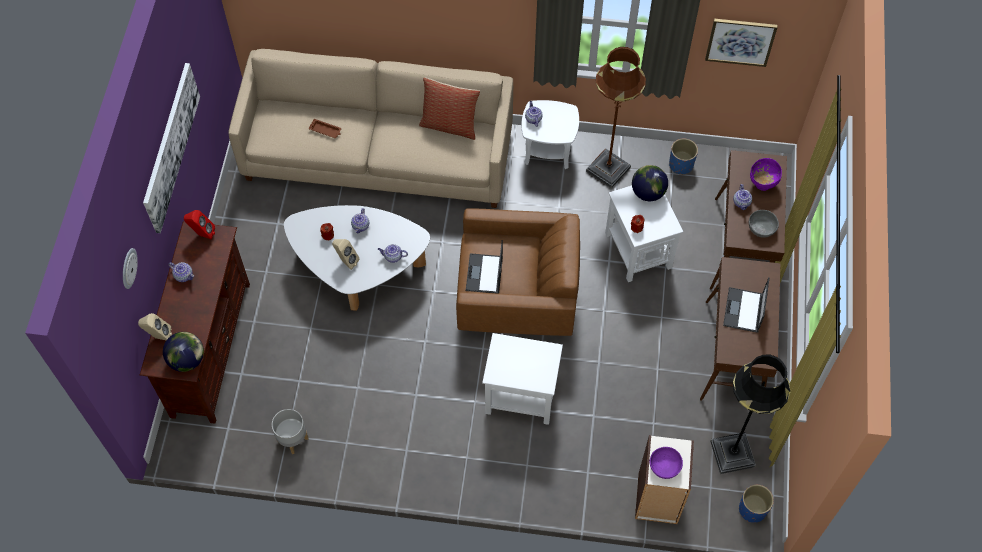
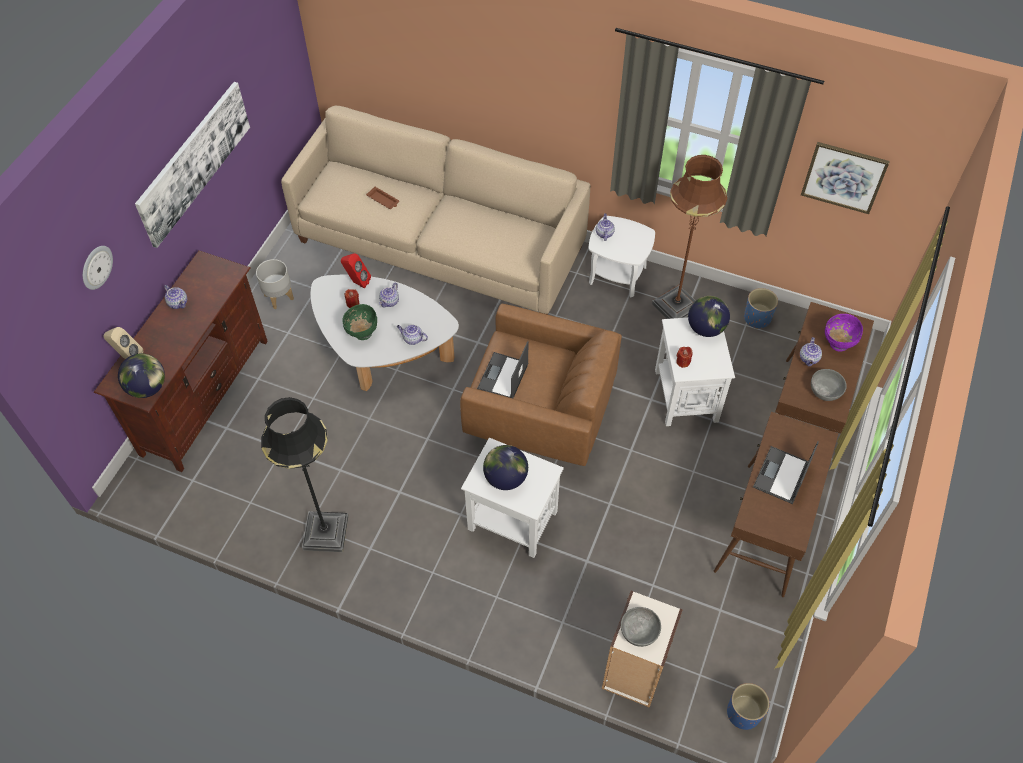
camera: 15 degrees right, 5 degrees down
(202, 234) = (213, 266): red speaker -> red speaker (357, 282)
(293, 439) = (255, 508): grey planter -> grey planter (279, 297)
(346, 261) = (362, 333): beige speaker -> green bowl
(450, 125) = (513, 220): pillow -> none
(517, 365) = (505, 478): none -> globe
(664, 466) = (639, 631): purple bowl -> grey bowl
(732, 454) = (735, 642): black floor lamp -> black floor lamp (325, 533)

